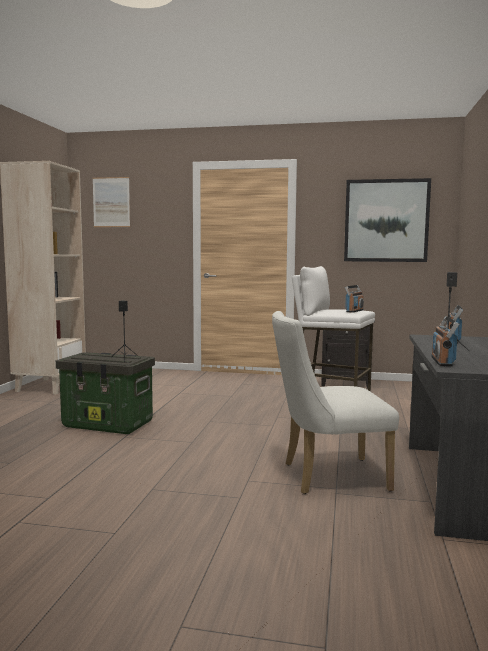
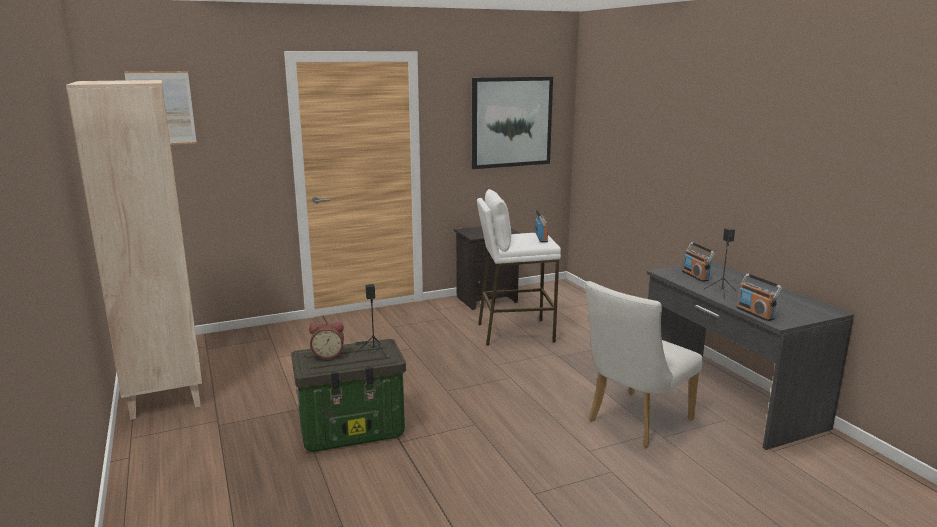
camera: 35 degrees left, 10 degrees up
(95, 355) = (328, 355): none -> alarm clock

